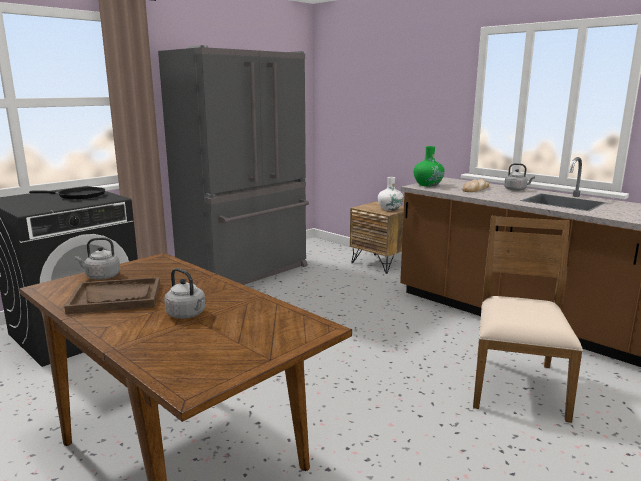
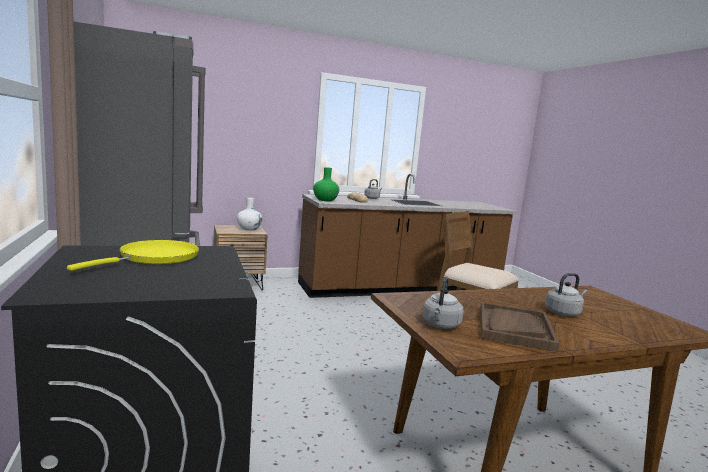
camera: 65 degrees left, 5 degrees down
(78, 196) = (155, 258): black frying pan -> yellow frying pan

